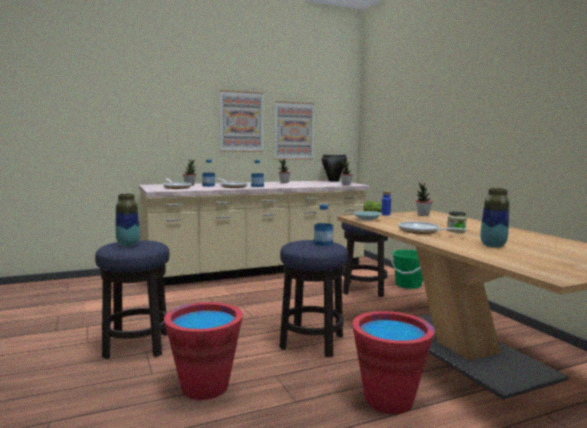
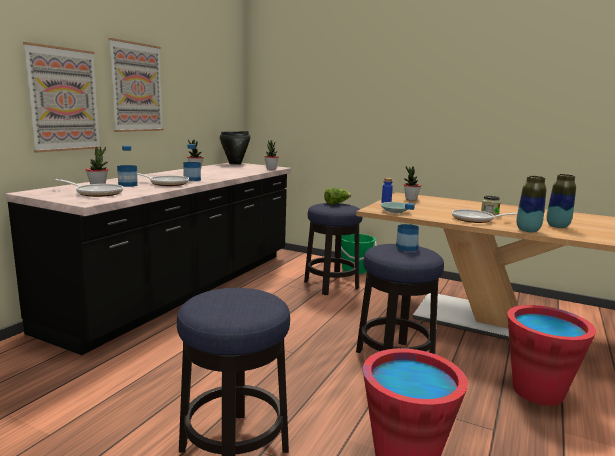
camera: 40 degrees left, 5 degrees up
(128, 245) = (231, 305): vase -> vase (527, 230)
(257, 269) = (184, 288): beige counter -> black counter
(294, 131) = (191, 101): picture -> picture (64, 99)

